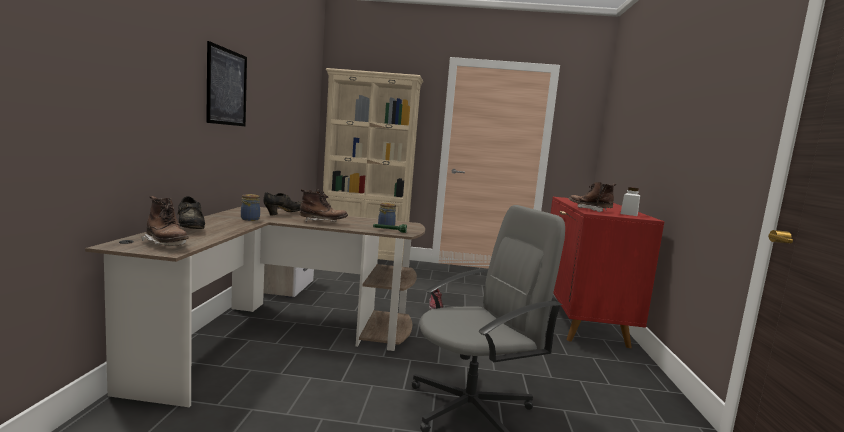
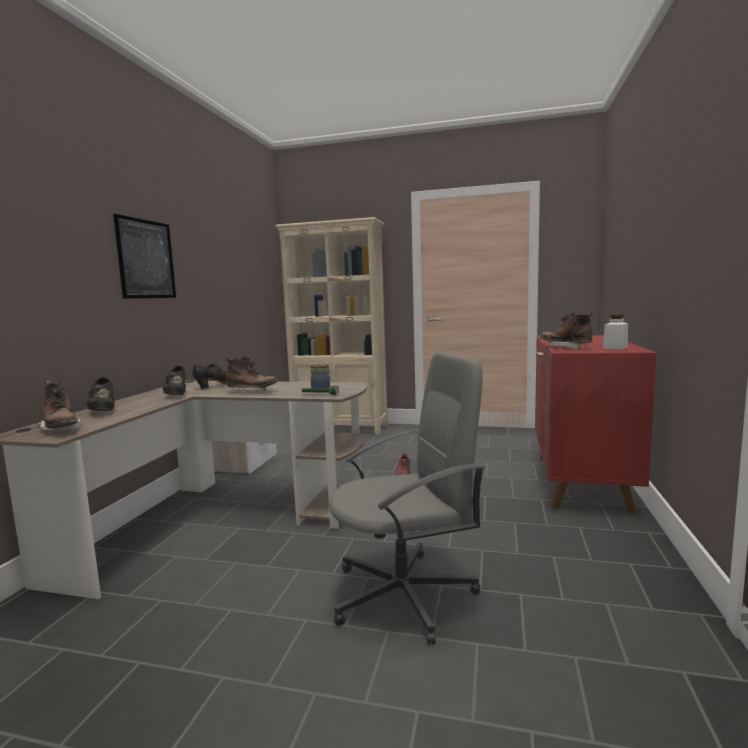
camera: 10 degrees right, 0 degrees up
(251, 219) = (176, 395): jar -> black shoe

